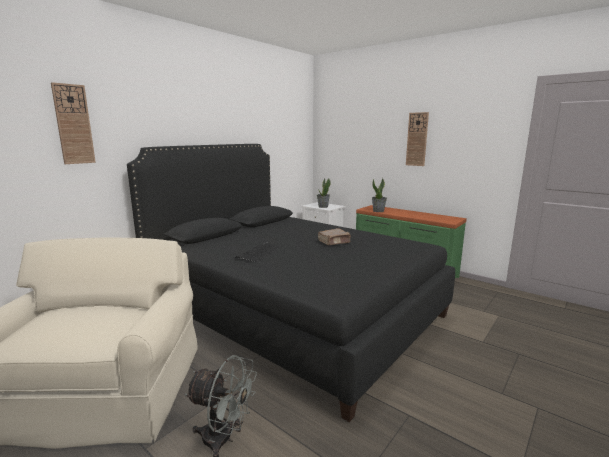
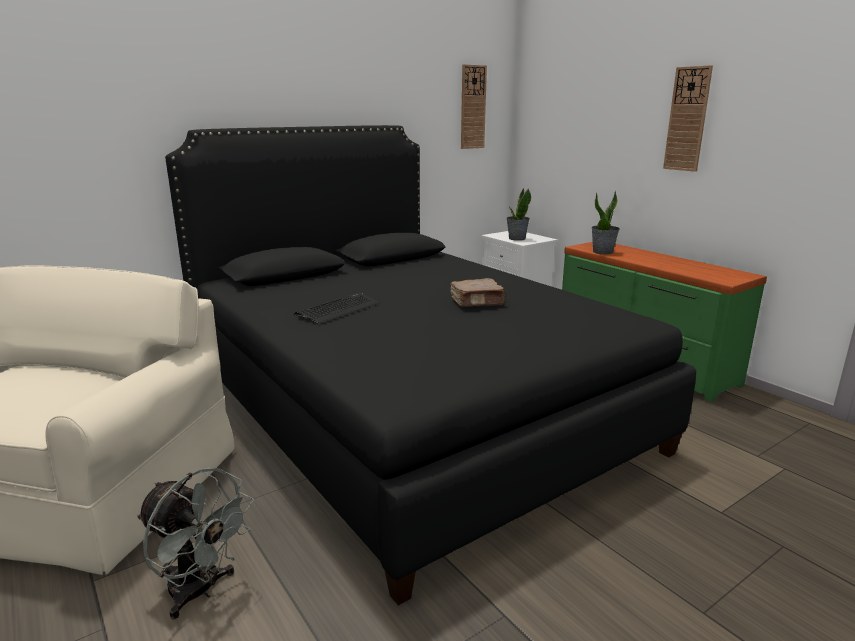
camera: 15 degrees right, 5 degrees up
(73, 124) = (85, 93): wall clock -> wall clock (472, 107)

